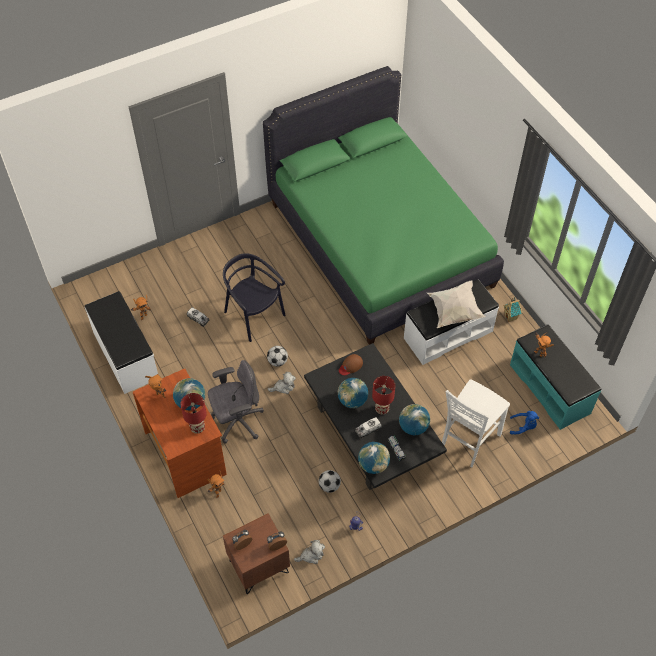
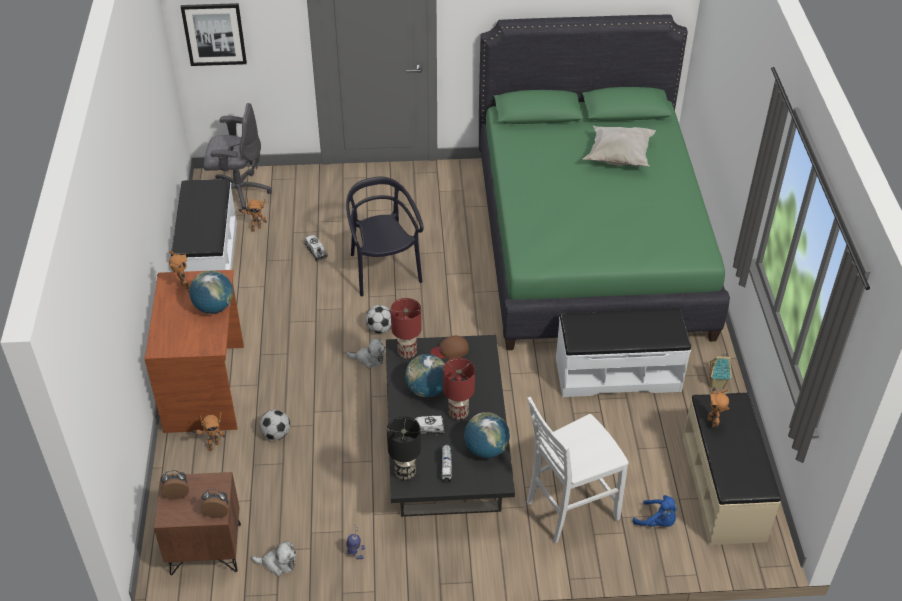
camera: 25 degrees right, 10 degrees down
(70, 188) = (214, 34): none -> picture
(197, 428) = (202, 337): red table lamp -> red table lamp (406, 353)
(237, 421) = (288, 376): grey office chair -> grey office chair (238, 193)
(329, 486) = (352, 492): football -> football (276, 434)
(373, 465) = (405, 473): globe -> black table lamp
(454, 312) = (623, 334): white pillow -> white pillow (618, 158)
(550, 388) = (724, 488): turquoise bench -> beige bench

